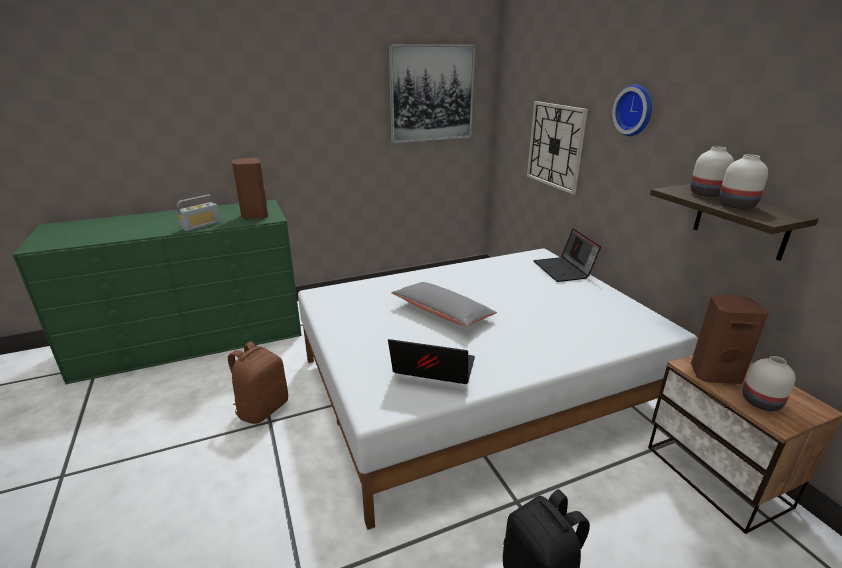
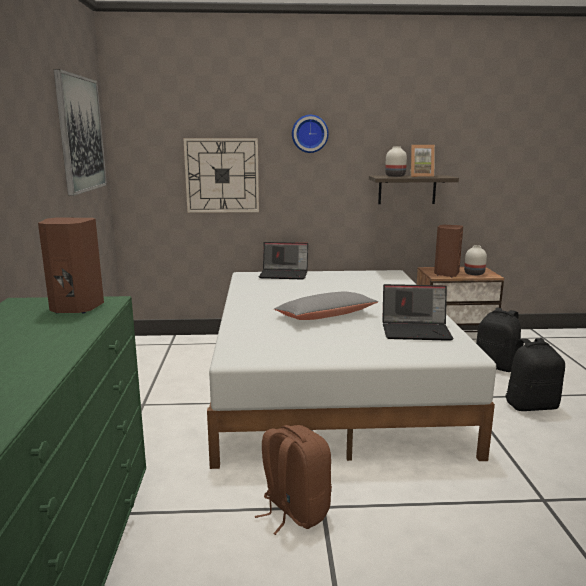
camera: 70 degrees left, 10 degrees down
(201, 225) = (67, 337): radio -> none
(432, 370) = (416, 331): laptop -> laptop turned 120 degrees counterclockwise
(657, 537) = (496, 366): none -> black backpack
(737, 205) = (421, 176): white vase -> picture frame

